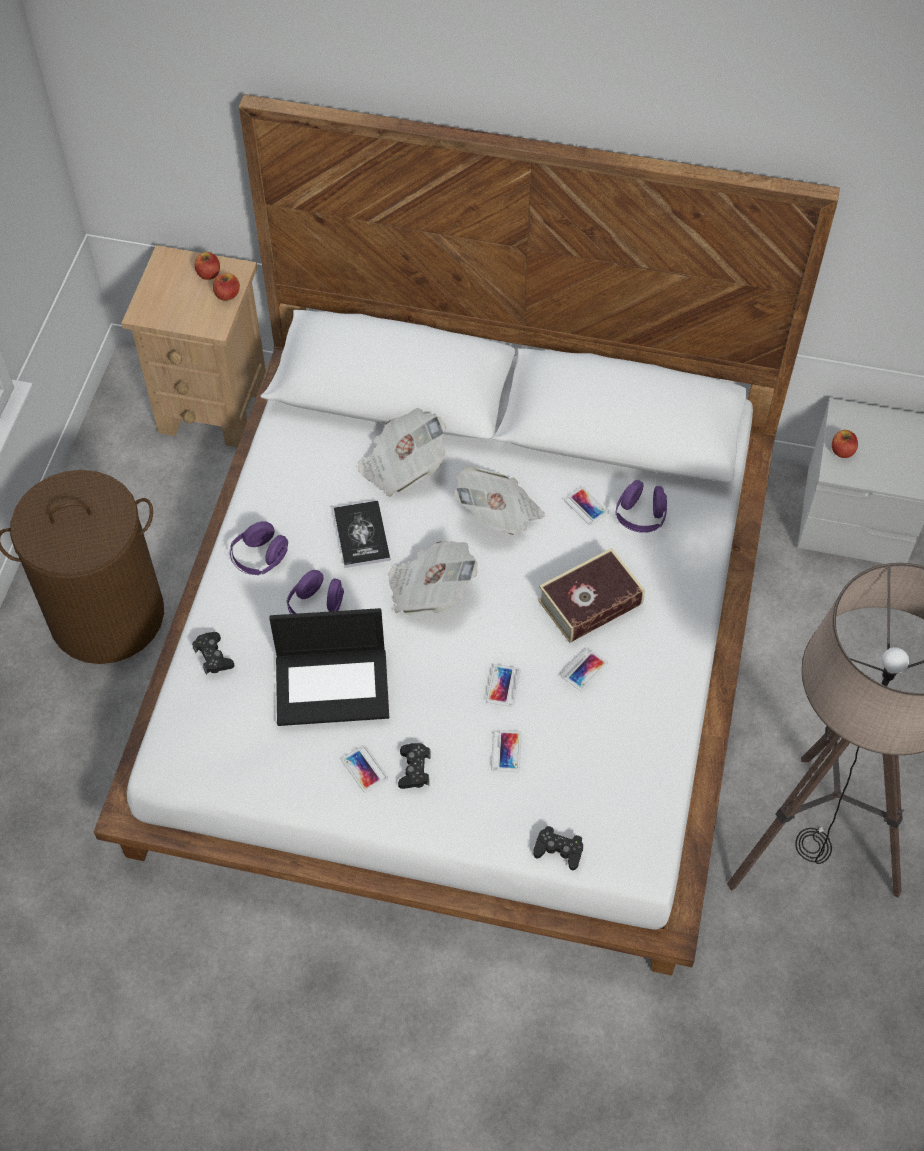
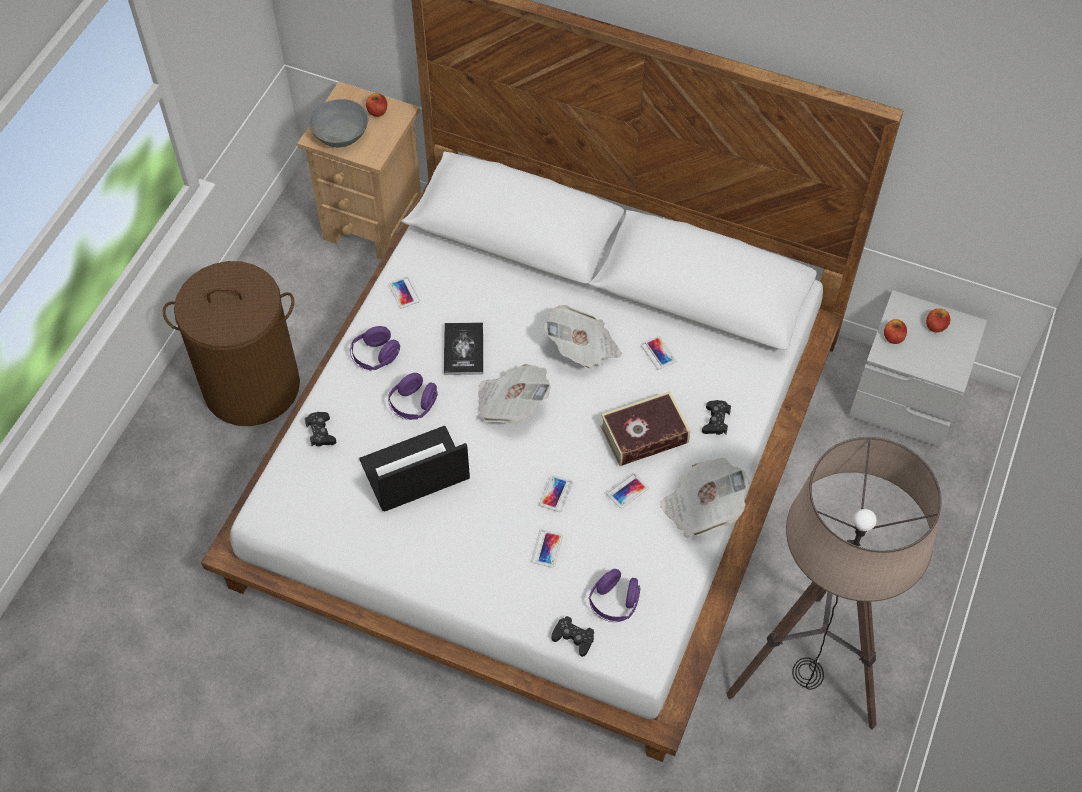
camera: 10 degrees right, 0 degrees up
(172, 306) = (341, 134): none -> grey bowl
(227, 294) = (389, 131): apple -> apple (935, 326)
(333, 685) = (414, 471): laptop -> laptop turned 150 degrees clockwise
(364, 769) = (426, 544): phone -> phone (404, 292)
(402, 466) = (510, 296): newspaper -> newspaper (701, 508)
(414, 769) = (467, 551): black game controller -> black game controller (716, 421)
(640, 517) = (703, 369): purple headphones -> purple headphones (614, 603)

